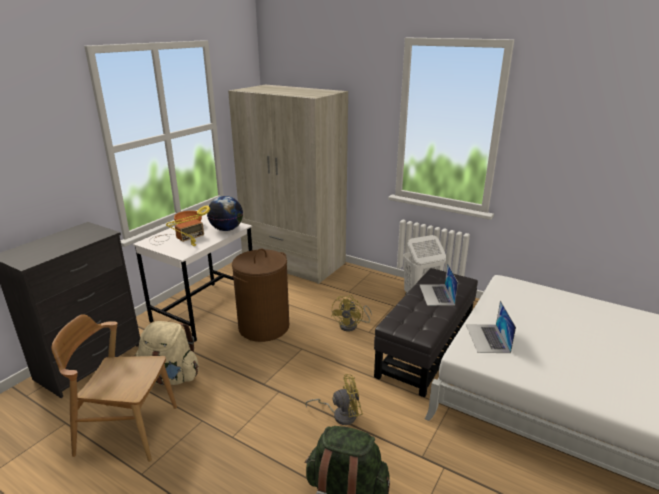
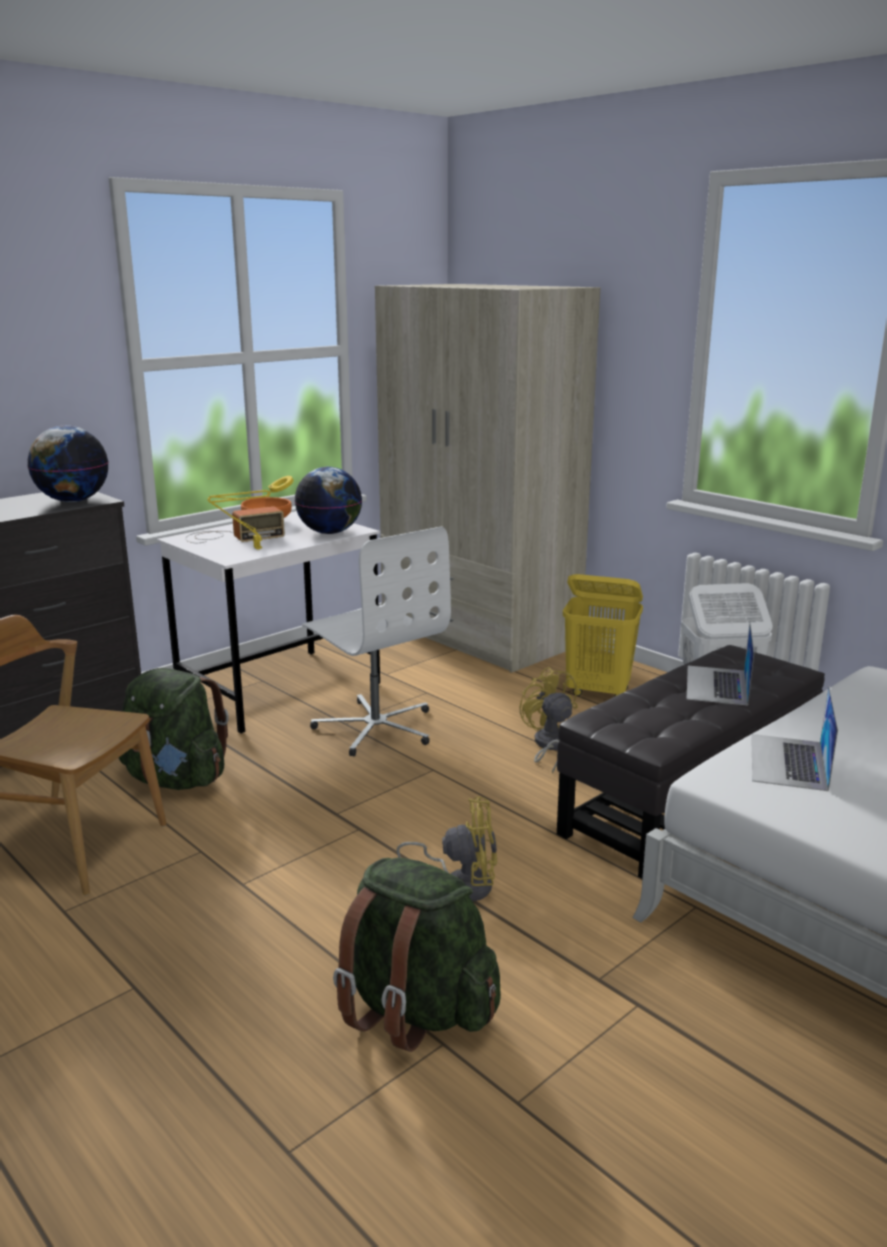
camera: 15 degrees right, 5 degrees down
(89, 235) = (73, 501): none -> globe
(171, 377) = (176, 779): beige backpack -> green backpack
(264, 327) = (376, 727): brown laundry basket -> white office chair
(352, 325) = (549, 746): yellow fan -> yellow fan turned 120 degrees clockwise
(363, 290) = (599, 692): none -> yellow laundry basket

